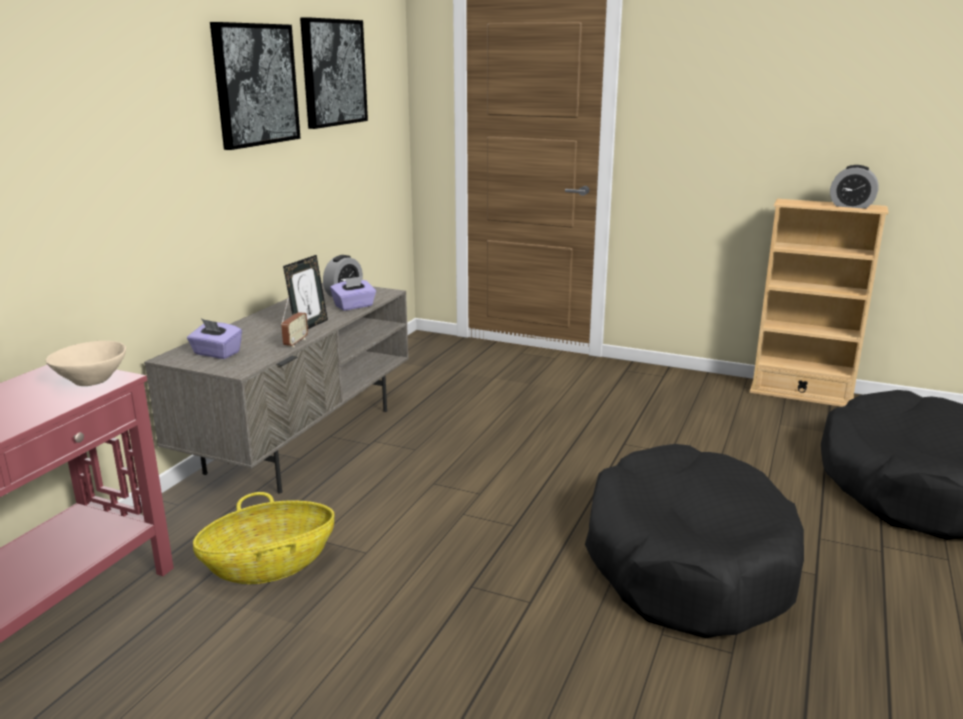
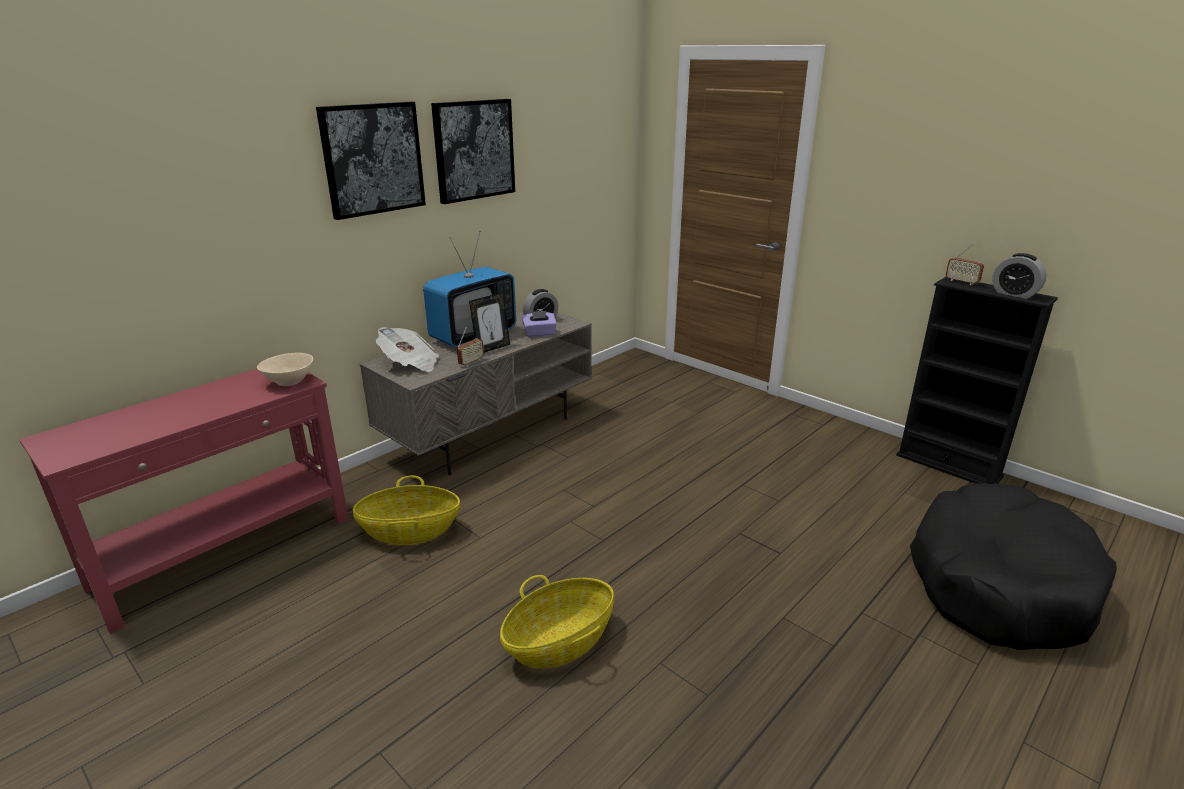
camera: 20 degrees right, 5 degrees up
(216, 353) = (410, 364): purple tissue box -> newspaper
(273, 317) = (473, 336): none -> television
(333, 72) = (555, 134): picture -> picture (372, 159)
(538, 641) = (559, 642): none -> basket
(687, 561) = (724, 605): black dog bed -> none
(797, 201) = (961, 282): none -> radio
(801, 394) = (948, 466): beige bookcase -> black bookcase

